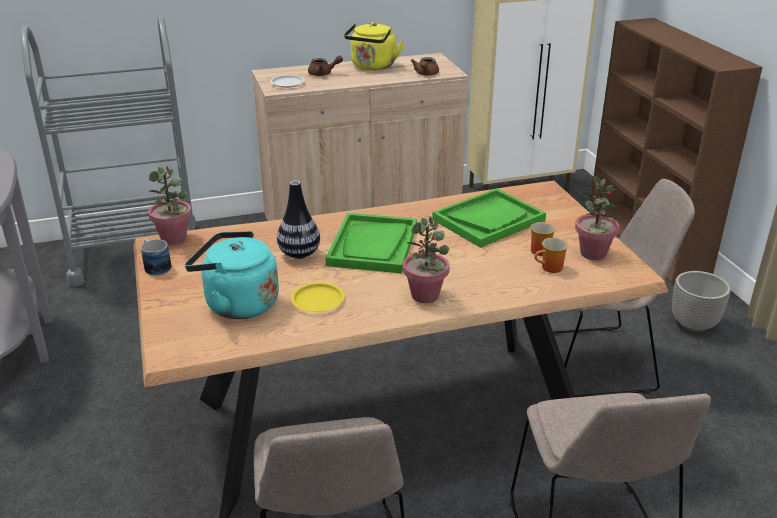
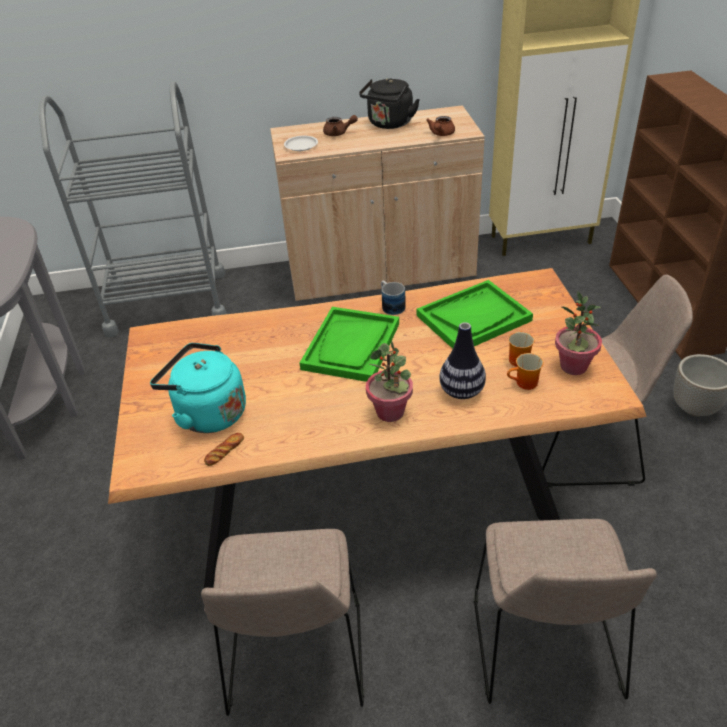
camera: 10 degrees right, 10 degrees up
(155, 266) = (141, 363): mug -> mug (390, 305)
(174, 238) = (164, 329): potted plant -> none
(263, 334) = (224, 451): none -> bread
(299, 254) = (278, 354): vase -> vase (462, 391)
(318, 301) = (284, 413): yellow plate -> none
(372, 67) = (389, 124): yellow kettle -> black kettle

